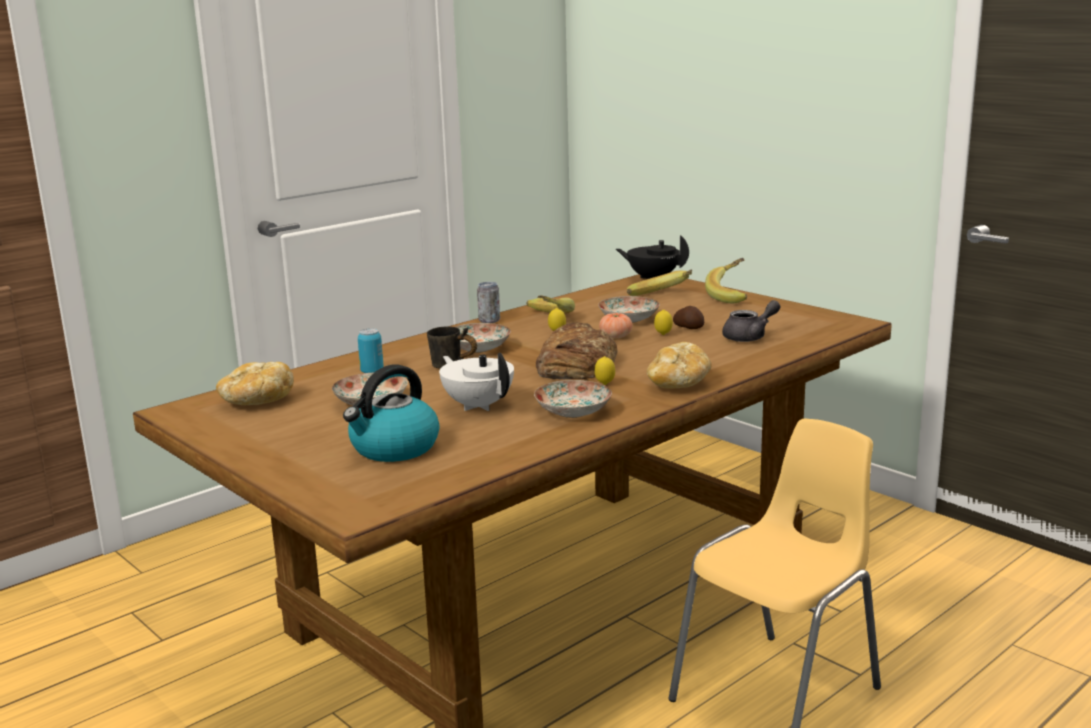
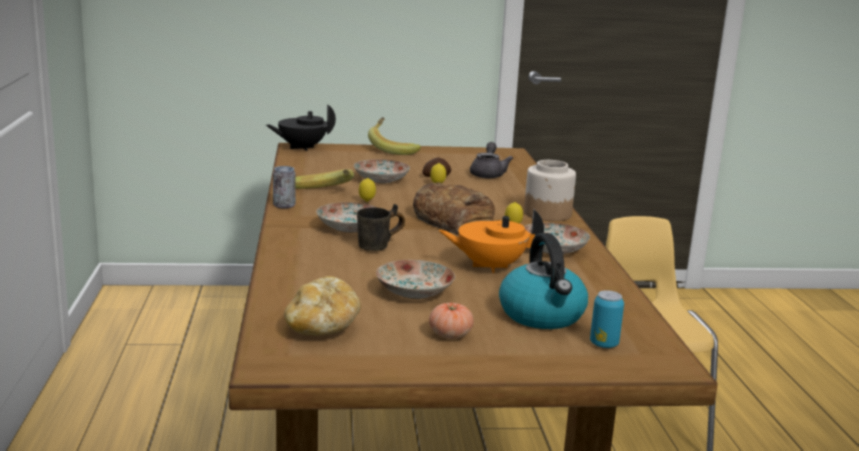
camera: 55 degrees left, 0 degrees up
(372, 372) = (331, 270): can -> can (604, 344)
(478, 405) = (489, 266): white teapot -> orange teapot
(615, 336) = (413, 194): tomato -> tomato (450, 335)
(662, 297) = (352, 160): banana -> none
(678, 384) = (548, 214): bread -> jar

